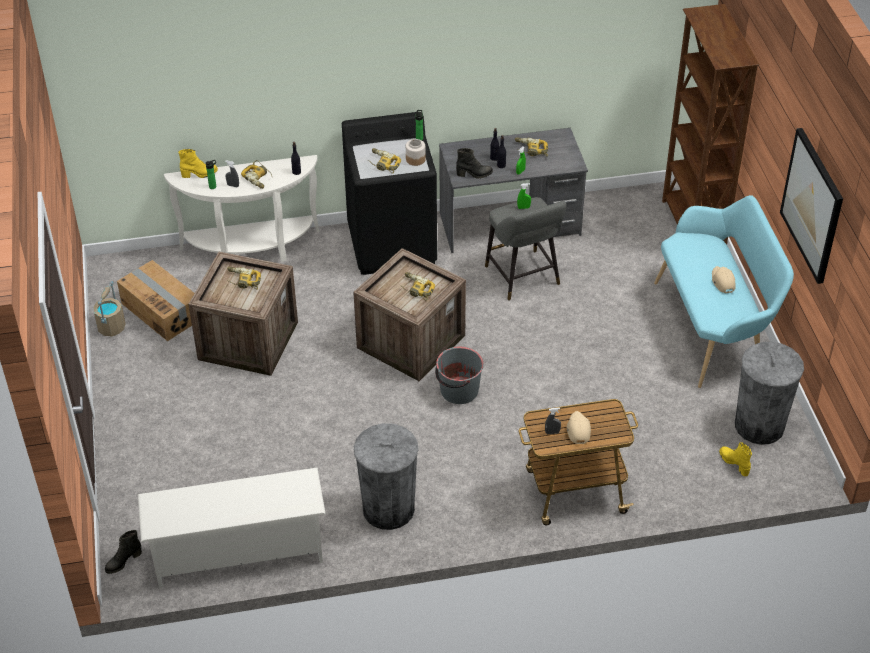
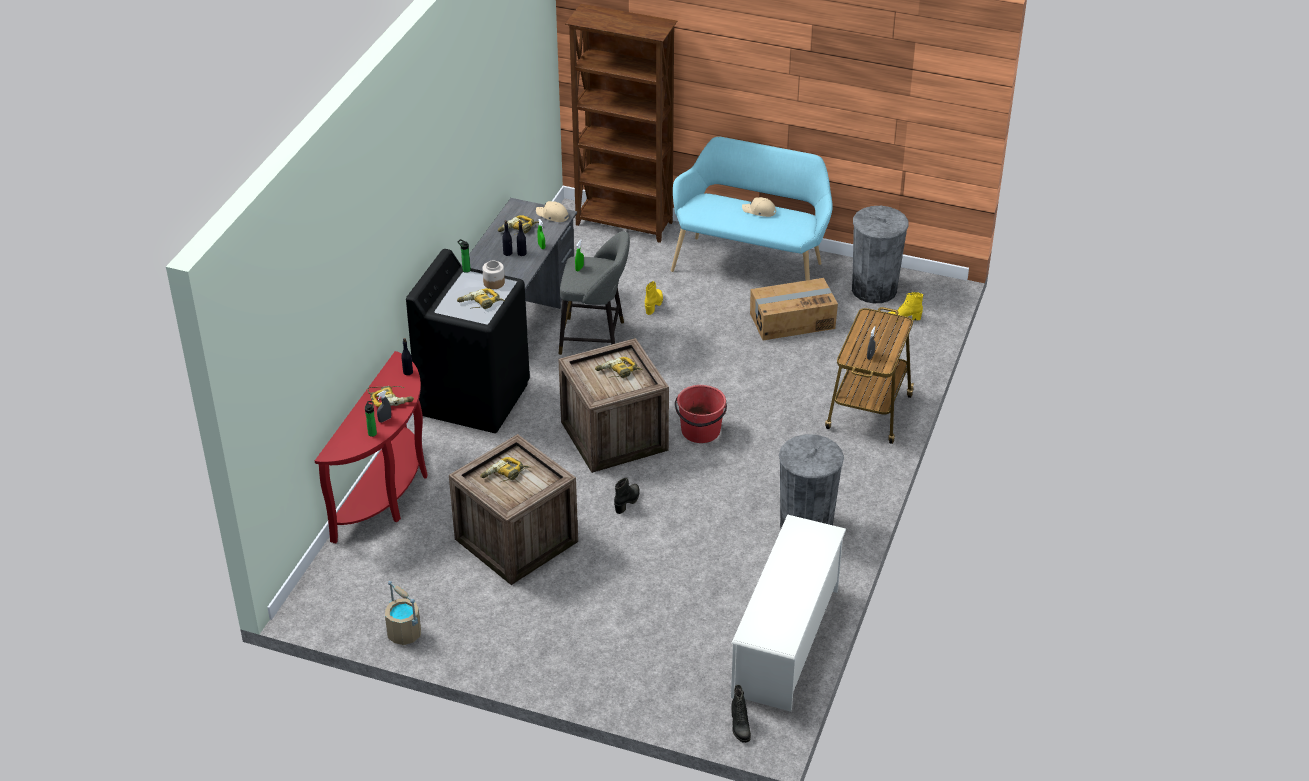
camera: 60 degrees left, 5 degrees down
(162, 310) = (415, 587): cardboard box -> cardboard box (792, 320)
(199, 174) = (342, 436): yellow boot -> yellow boot (654, 304)
(251, 250) = (388, 493): white console table -> red console table
(458, 391) = (700, 431): grey bucket -> red bucket
(474, 174) = (518, 272): black boot -> black boot (627, 501)
(578, 430) = (879, 341): beige cap -> beige cap (552, 215)
(812, 205) = (824, 85): picture -> none

